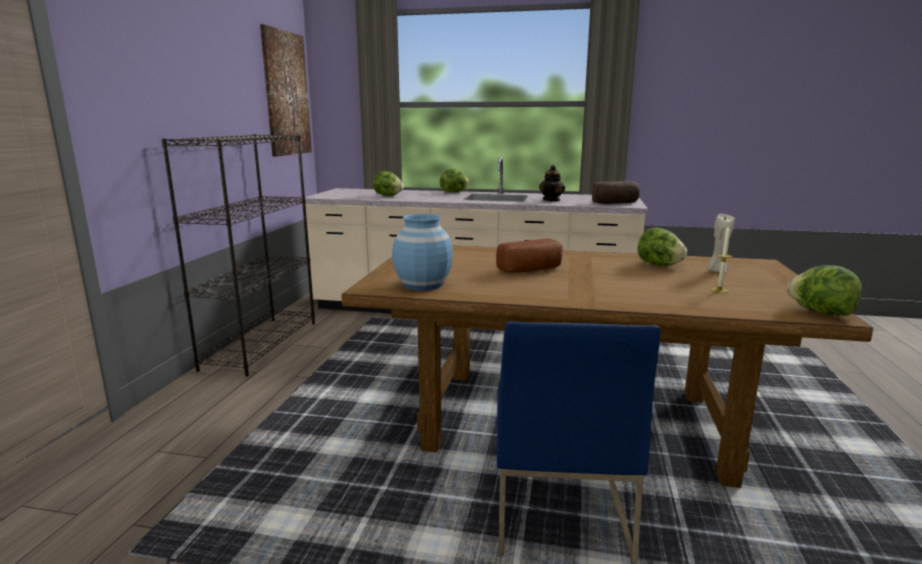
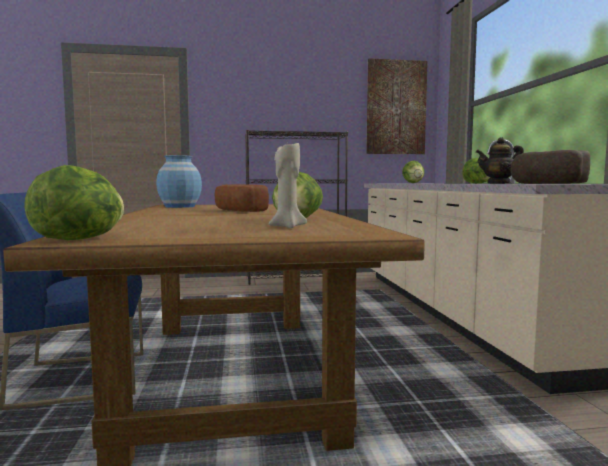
camera: 70 degrees right, 10 degrees down
(719, 290) = (185, 226): candle -> none

